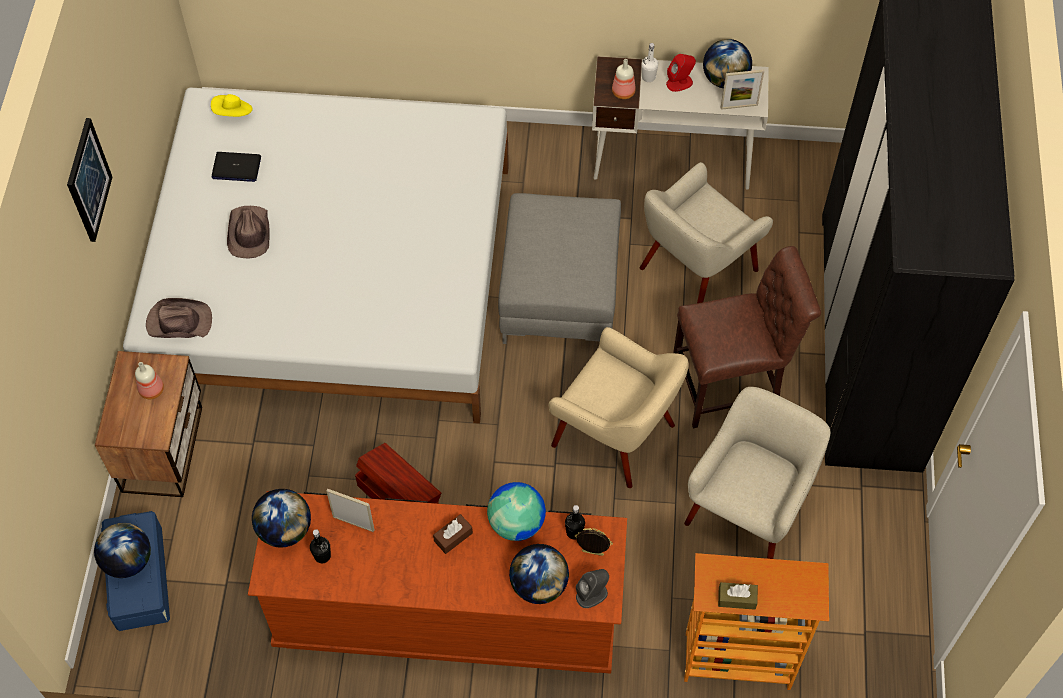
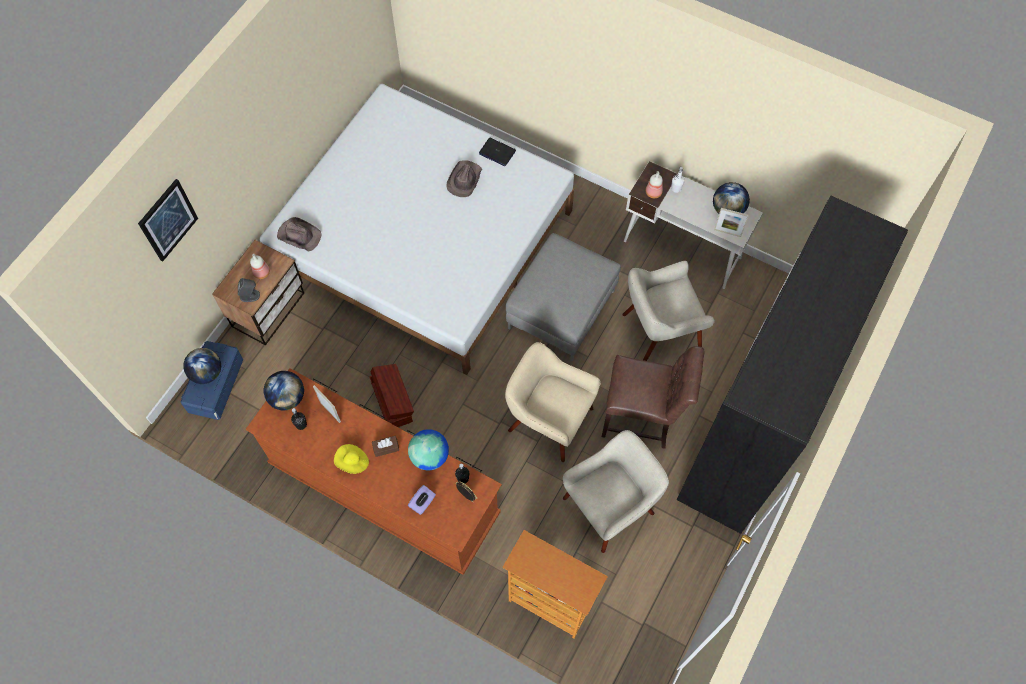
camera: 25 degrees right, 5 degrees up
(88, 180) = (255, 127): picture -> picture (167, 220)
(233, 113) = (400, 111): yellow hat -> yellow hat (353, 462)
(236, 167) = (383, 148): laptop -> laptop (497, 152)
(249, 233) = (369, 194): brown hat -> brown hat (464, 180)
(539, 585) = (422, 503): globe -> purple tissue box
(592, 594) = (452, 524): grey speaker -> grey speaker (250, 295)
(615, 435) = (549, 419): beige armchair -> beige armchair turned 150 degrees clockwise
(679, 83) = (695, 200): red speaker -> none
(737, 599) = (534, 572): brown tissue box -> none

